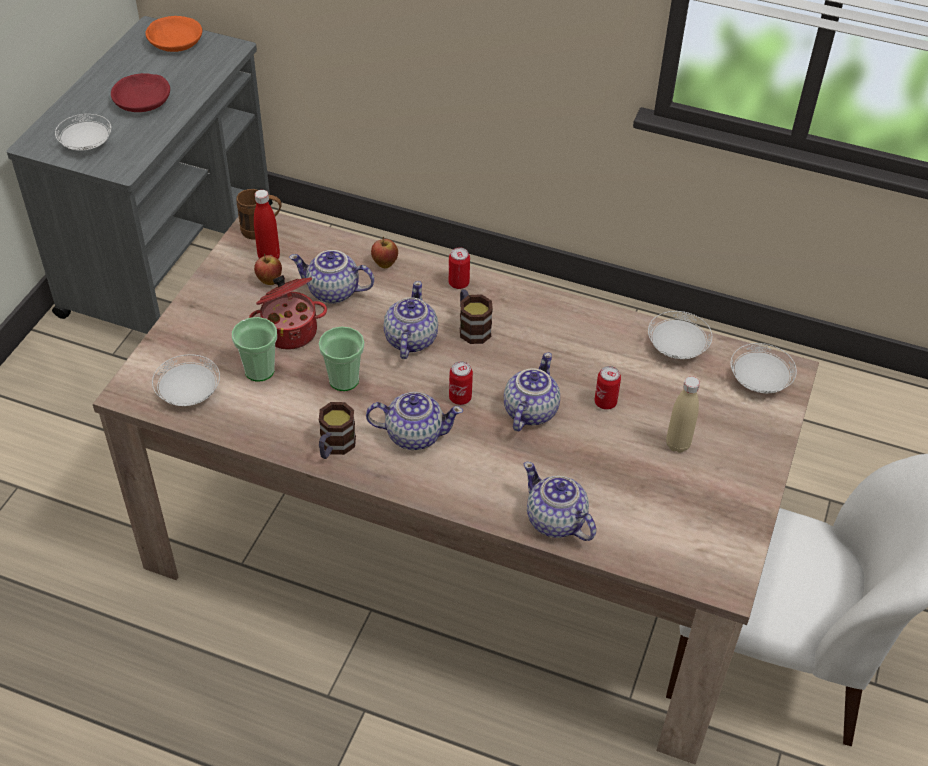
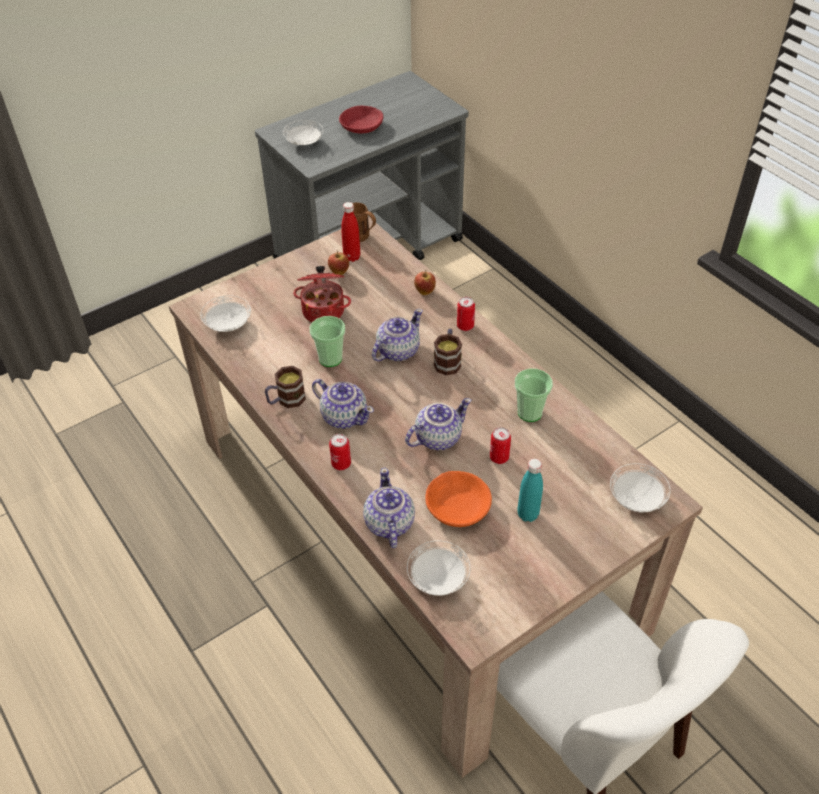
camera: 35 degrees right, 0 degrees up
(175, 42) = (415, 94): orange bowl -> orange bowl (457, 505)
(259, 370) = (282, 328): cup -> cup (529, 412)
(332, 292) = (373, 297): teapot -> none
(460, 398) = (397, 406): can -> can (341, 464)
(676, 348) = (590, 443): white plate -> white plate (438, 578)
(677, 444) = (527, 514): beige bottle -> turquoise bottle

